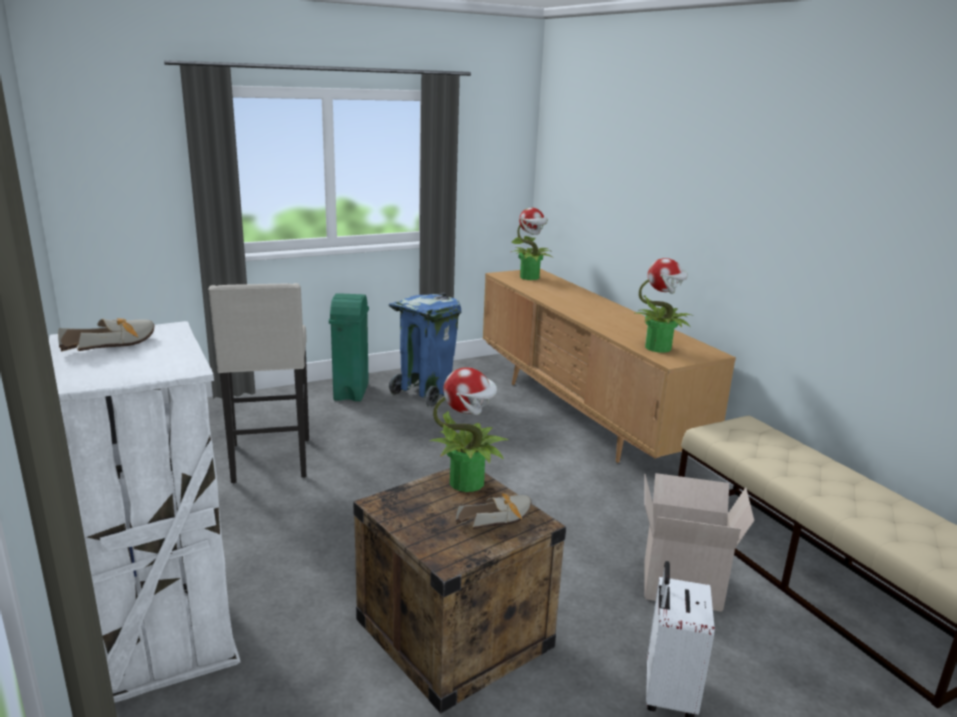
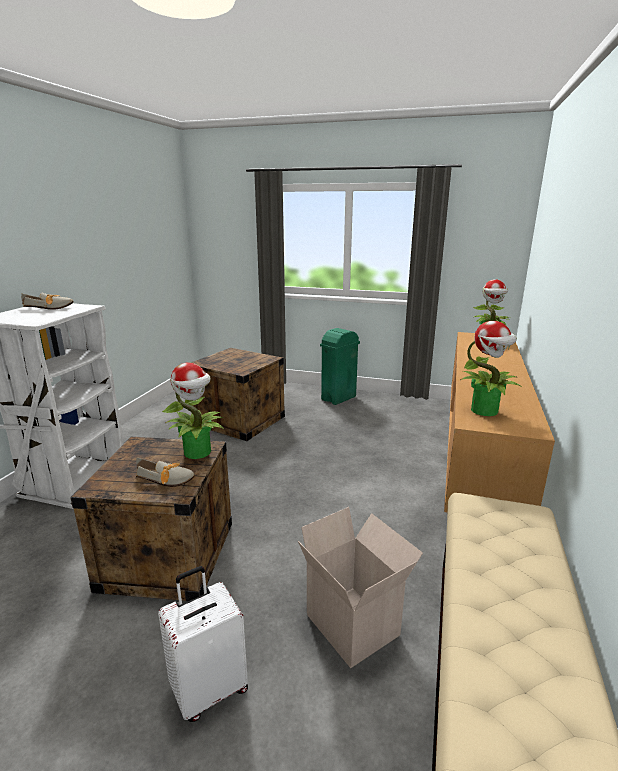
camera: 45 degrees right, 0 degrees up
(270, 461) = (239, 420): beige stool -> crate
(424, 393) = (382, 412): blue trash can -> none

